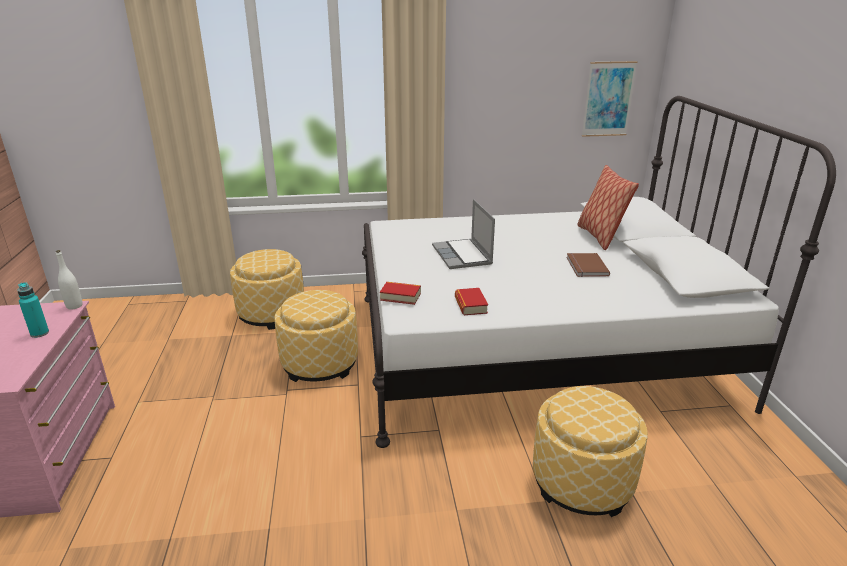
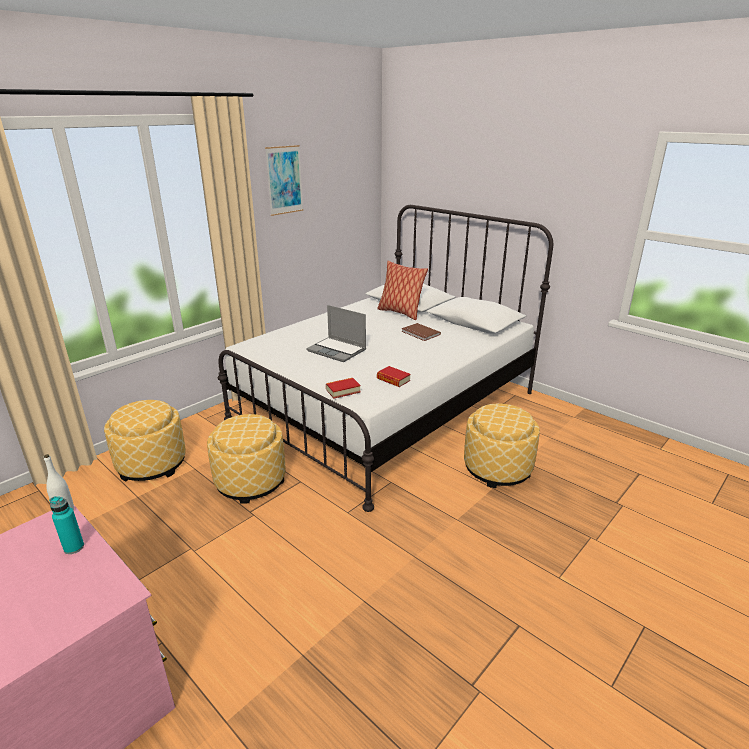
camera: 40 degrees left, 0 degrees up
(608, 99) = (355, 213): picture -> picture (284, 180)

